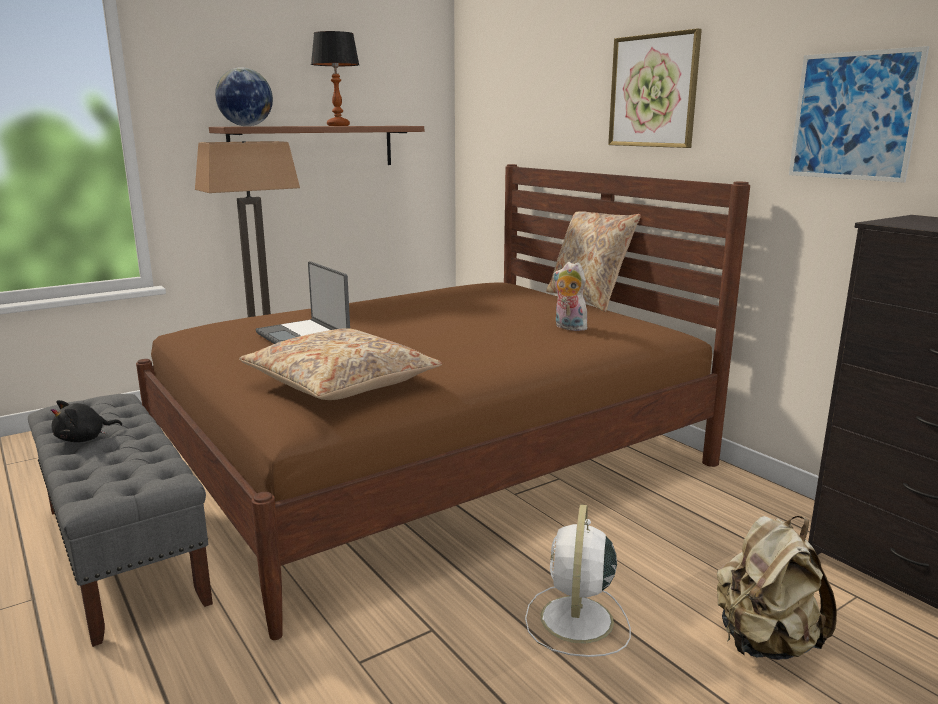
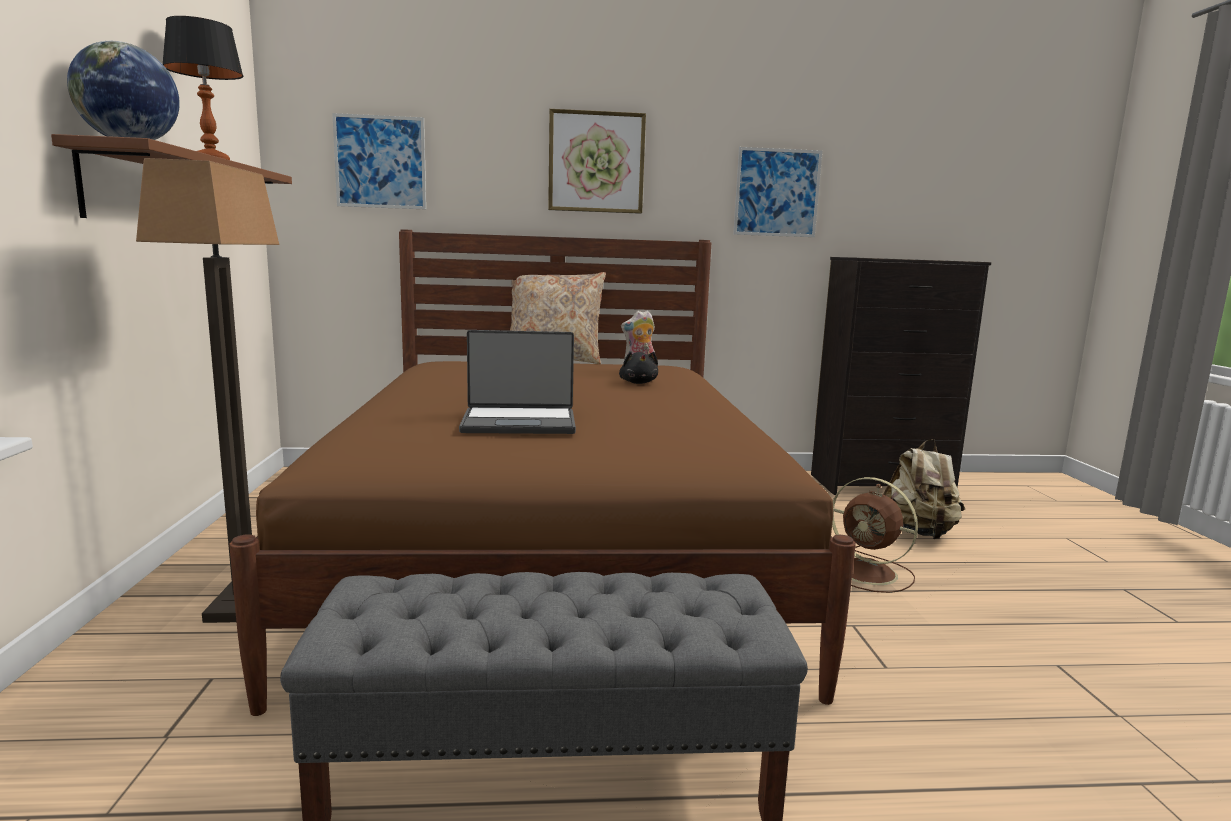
camera: 60 degrees left, 5 degrees down
(84, 439) = (523, 619): black plush toy -> black plush toy (638, 383)
(341, 383) = (701, 436): beige pillow -> none
(509, 105) = (380, 162): none -> picture
(576, 621) = (869, 573): white fan -> brown fan

